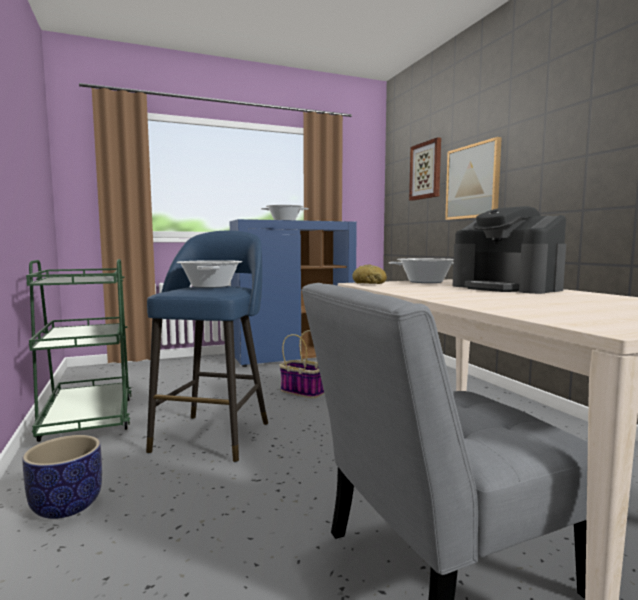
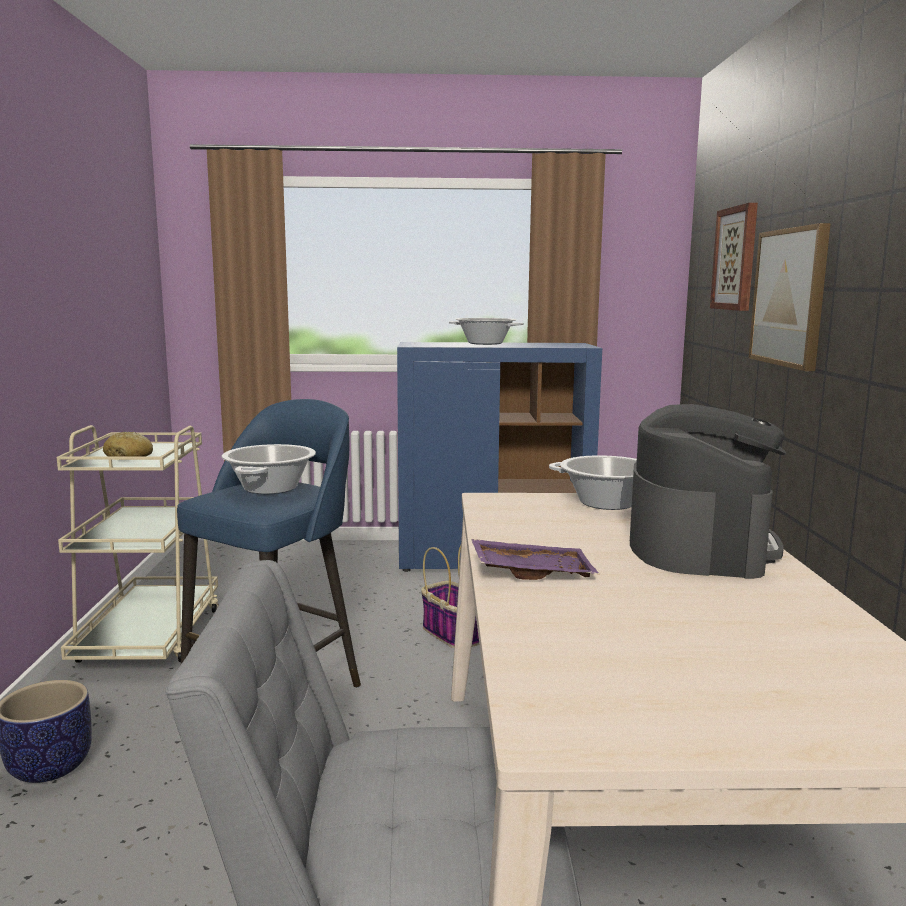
camera: 20 degrees right, 5 degrees up
(88, 419) = (150, 637): green cart -> beige cart
(369, 283) = (505, 500): bread -> bread (129, 457)
(449, 297) = (532, 572): none -> purple tray
(506, 288) = (699, 545): coffee machine -> coffee machine turned 150 degrees counterclockwise

